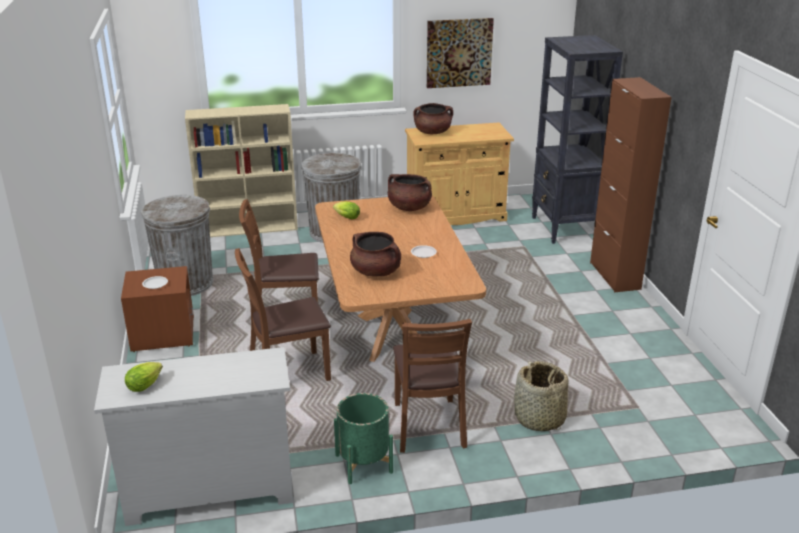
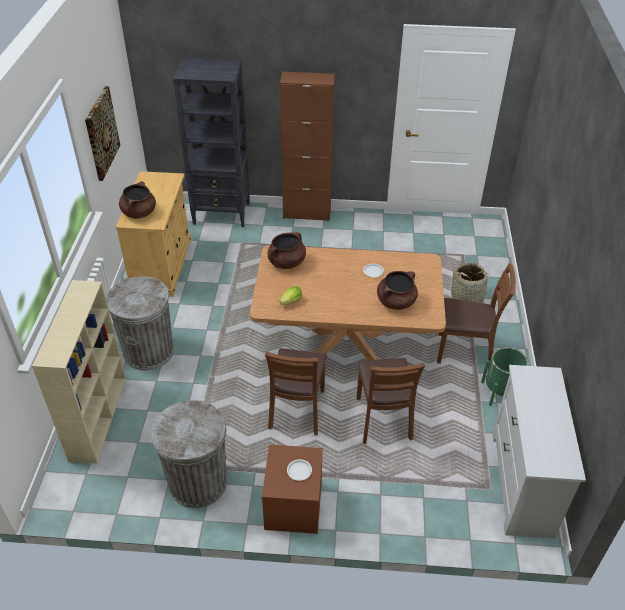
camera: 75 degrees left, 15 degrees up
(146, 384) = (554, 447): lettuce -> none

